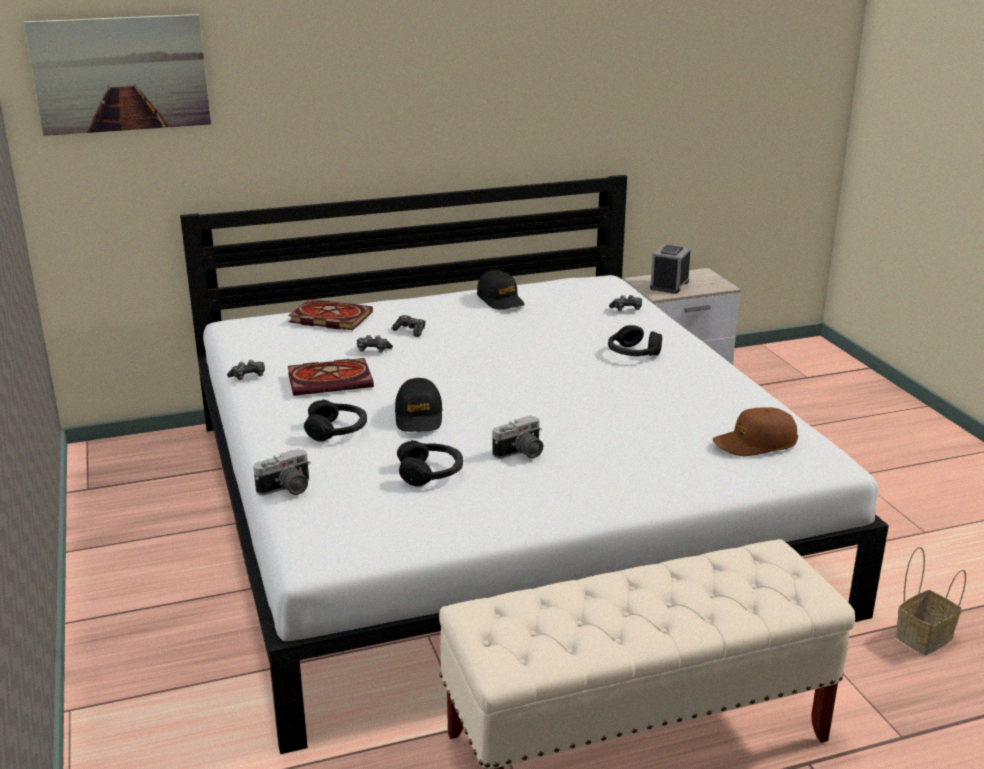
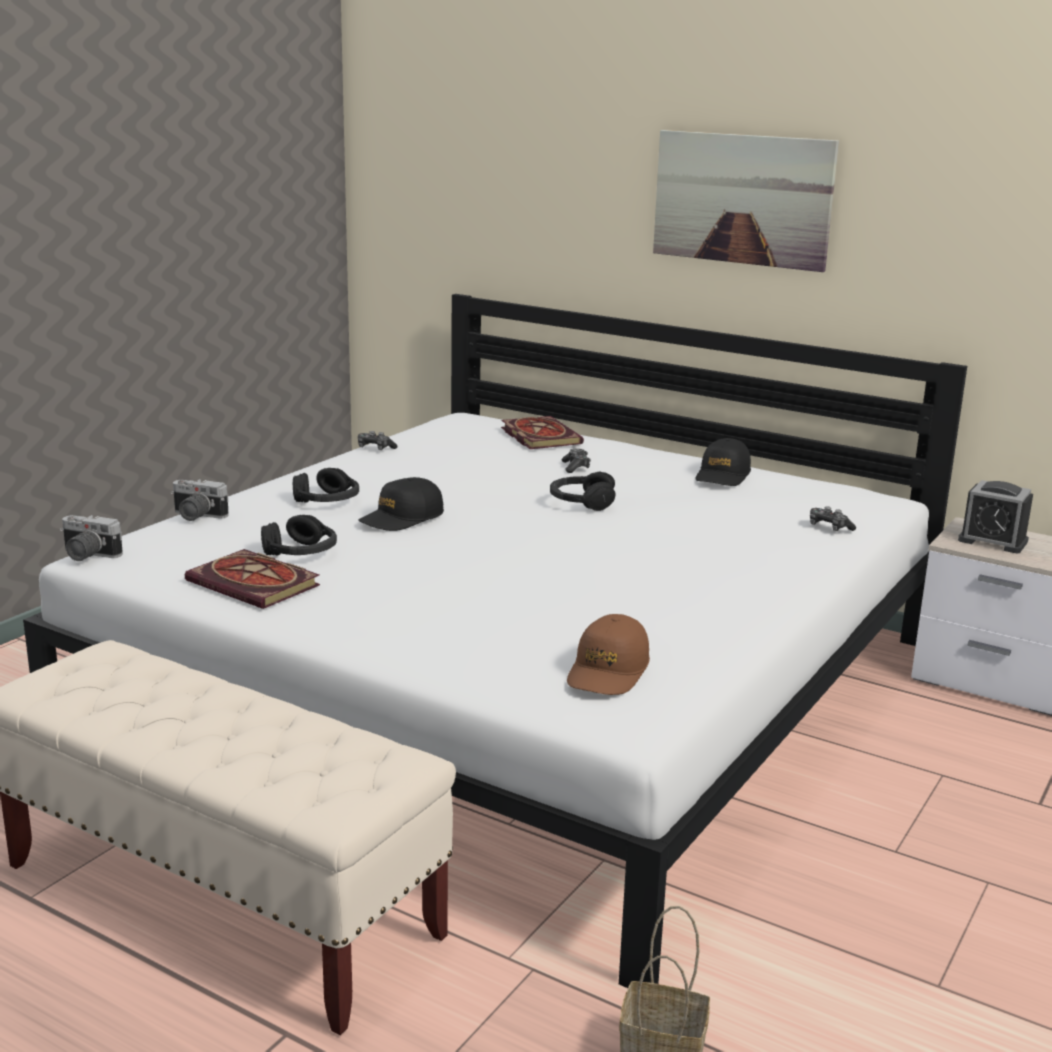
camera: 50 degrees right, 5 degrees down
(121, 74) = (431, 142): picture -> picture (742, 199)
(332, 380) = (418, 472): book -> book (257, 584)
(373, 350) = (506, 468): game controller -> none
(521, 454) = (395, 575): camera -> camera (86, 556)
(633, 353) = (721, 559): black headphones -> black headphones (581, 502)
(669, 285) = (992, 541): alarm clock -> alarm clock turned 135 degrees counterclockwise
(755, 443) = (608, 671): brown cap -> brown cap turned 105 degrees counterclockwise

